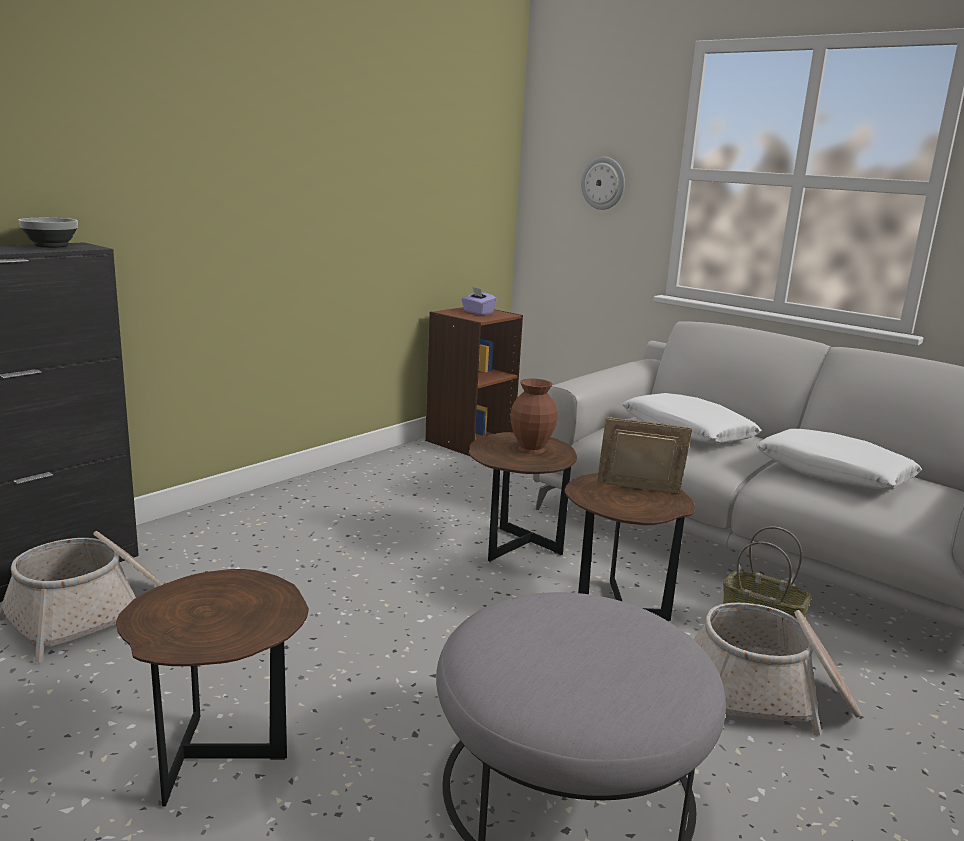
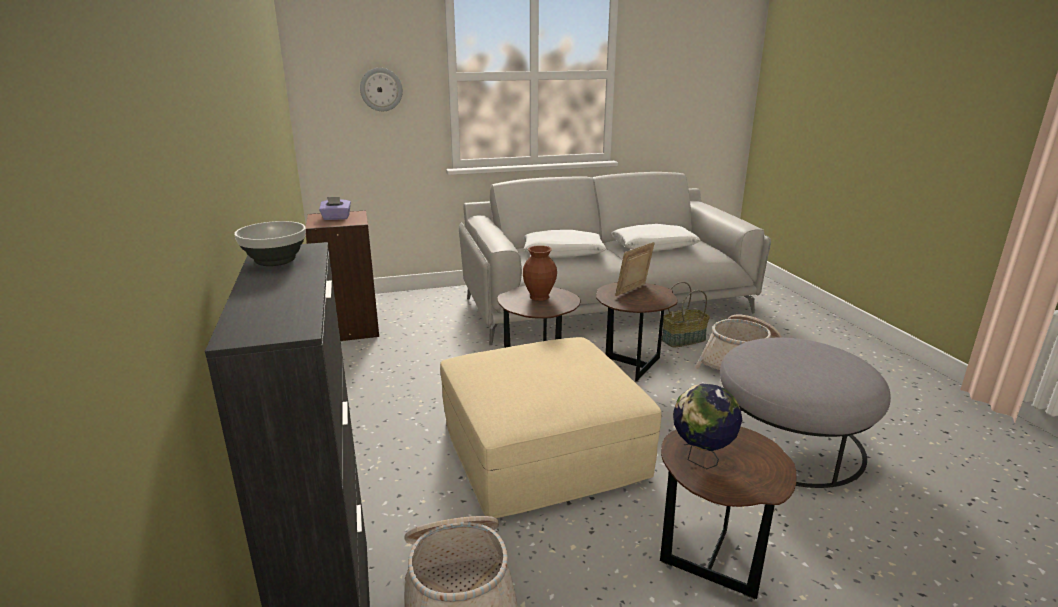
camera: 55 degrees left, 5 degrees up
(204, 595) = (701, 459): none -> globe
(355, 595) = (543, 448): none -> beige ottoman

